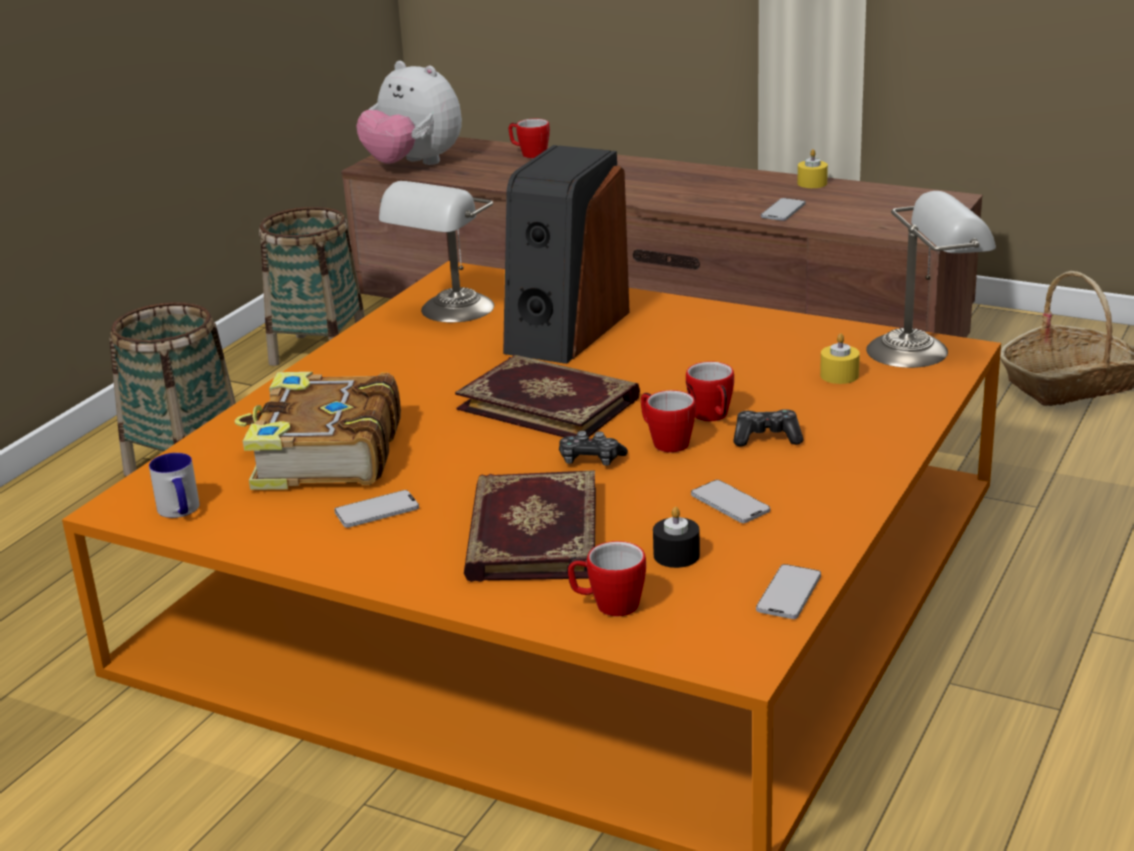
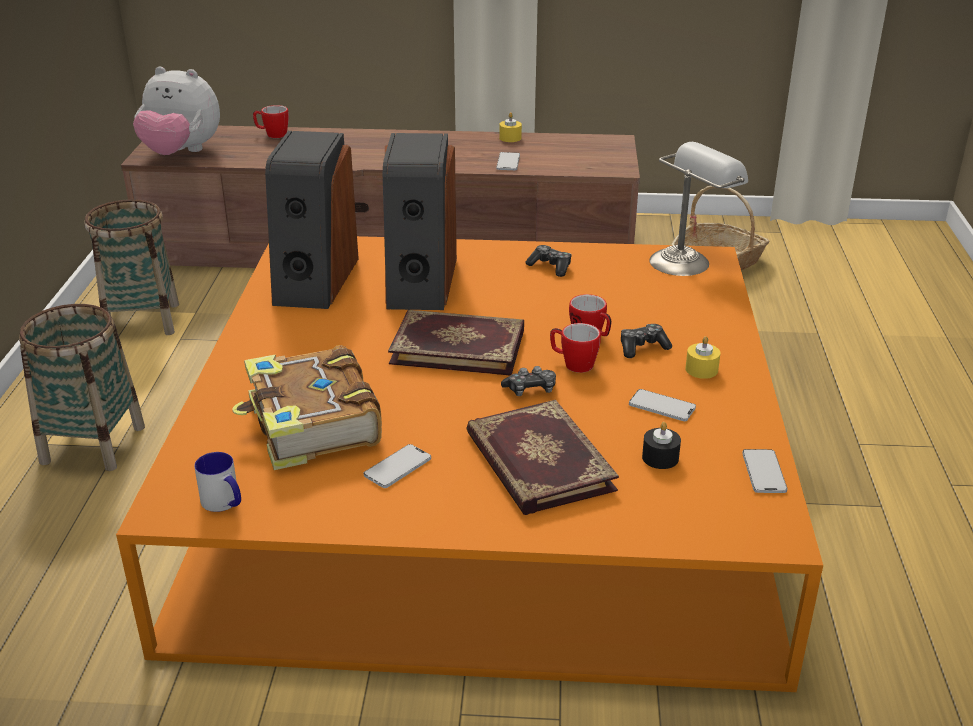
camera: 25 degrees left, 5 degrees up
(450, 314) = (314, 280): white table lamp -> speaker
(608, 605) = (646, 512): mug -> none
(736, 335) = (550, 267): none -> game controller
(839, 375) = (650, 288): yellow candle -> yellow candle (701, 369)

